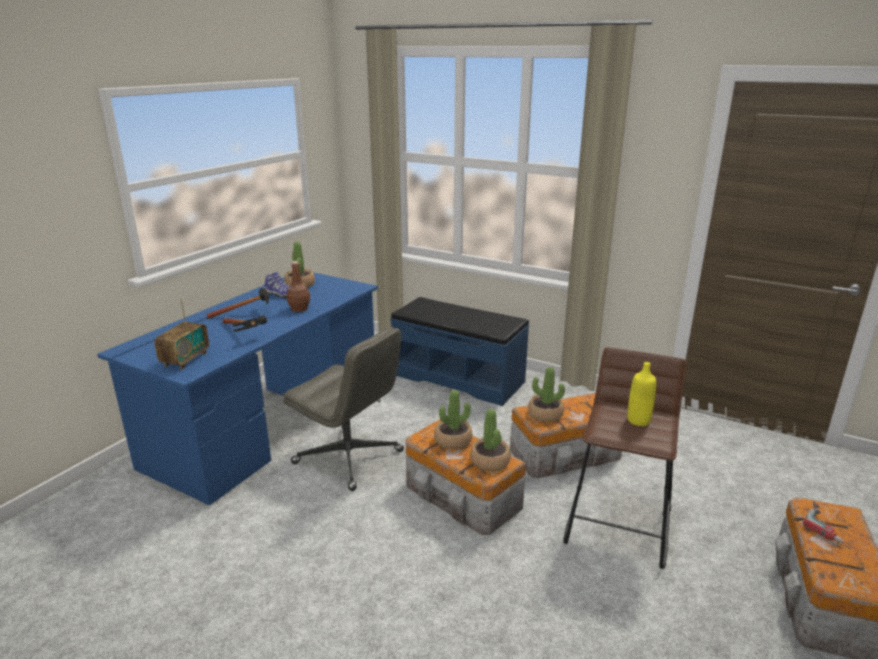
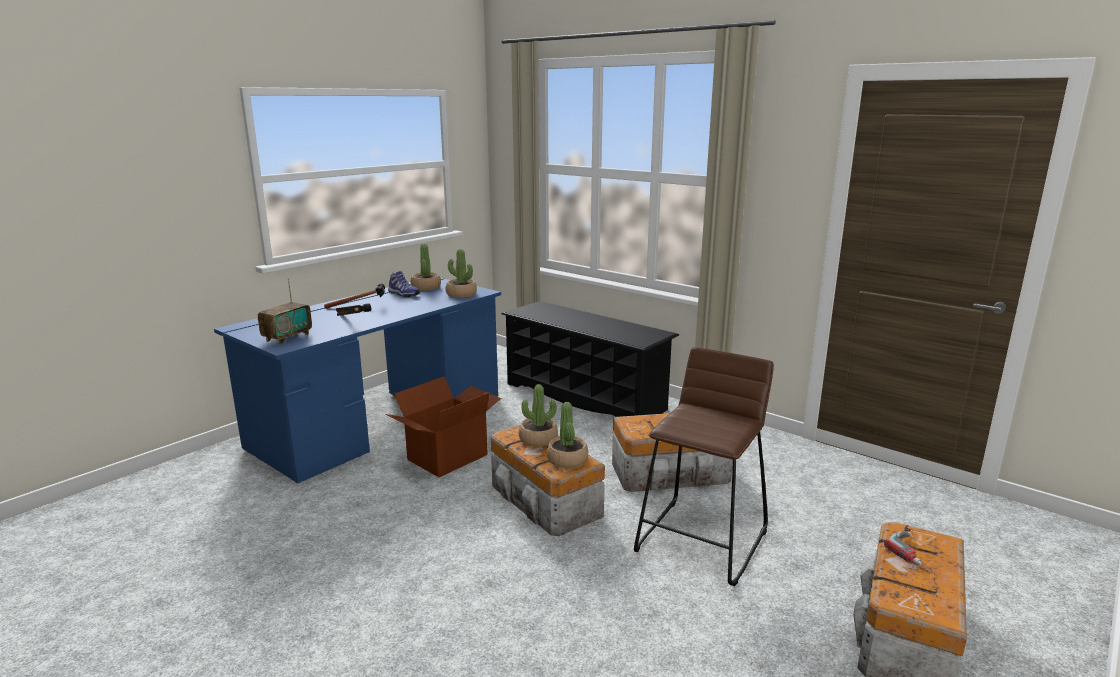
camera: 10 degrees right, 5 degrees down
(299, 309) = (414, 306): brown bottle -> none
(350, 457) = (446, 456): grey office chair -> cardboard box
(458, 378) = (585, 397): blue bench -> black shoe rack
(545, 414) = (644, 425): potted plant -> potted plant (461, 294)
(638, 420) = (714, 421): yellow bottle -> none

